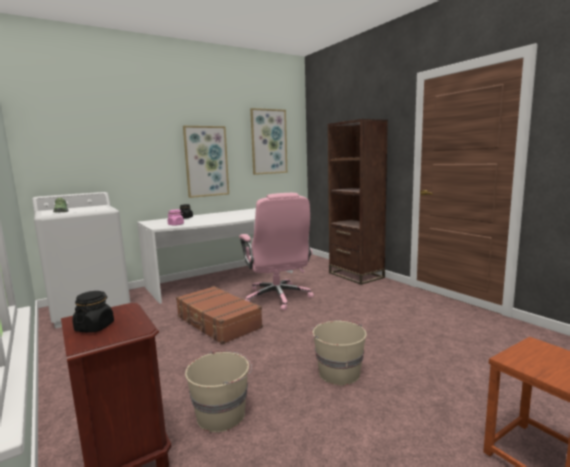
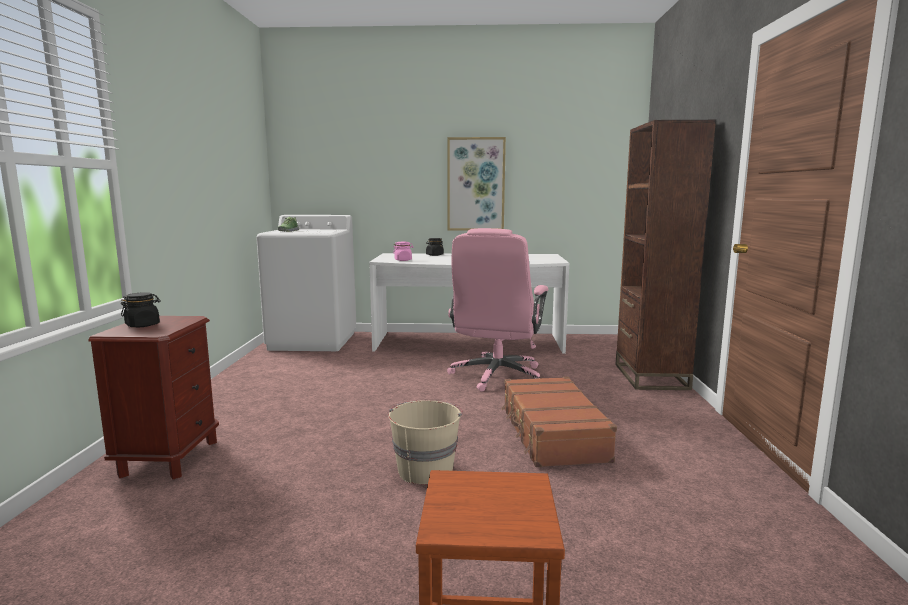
camera: 35 degrees right, 0 degrees up
(217, 323) = (393, 383): brown suitcase -> brown suitcase (552, 434)
(222, 414) = (269, 459): beige bucket -> none
(268, 142) = (575, 158): picture -> none

